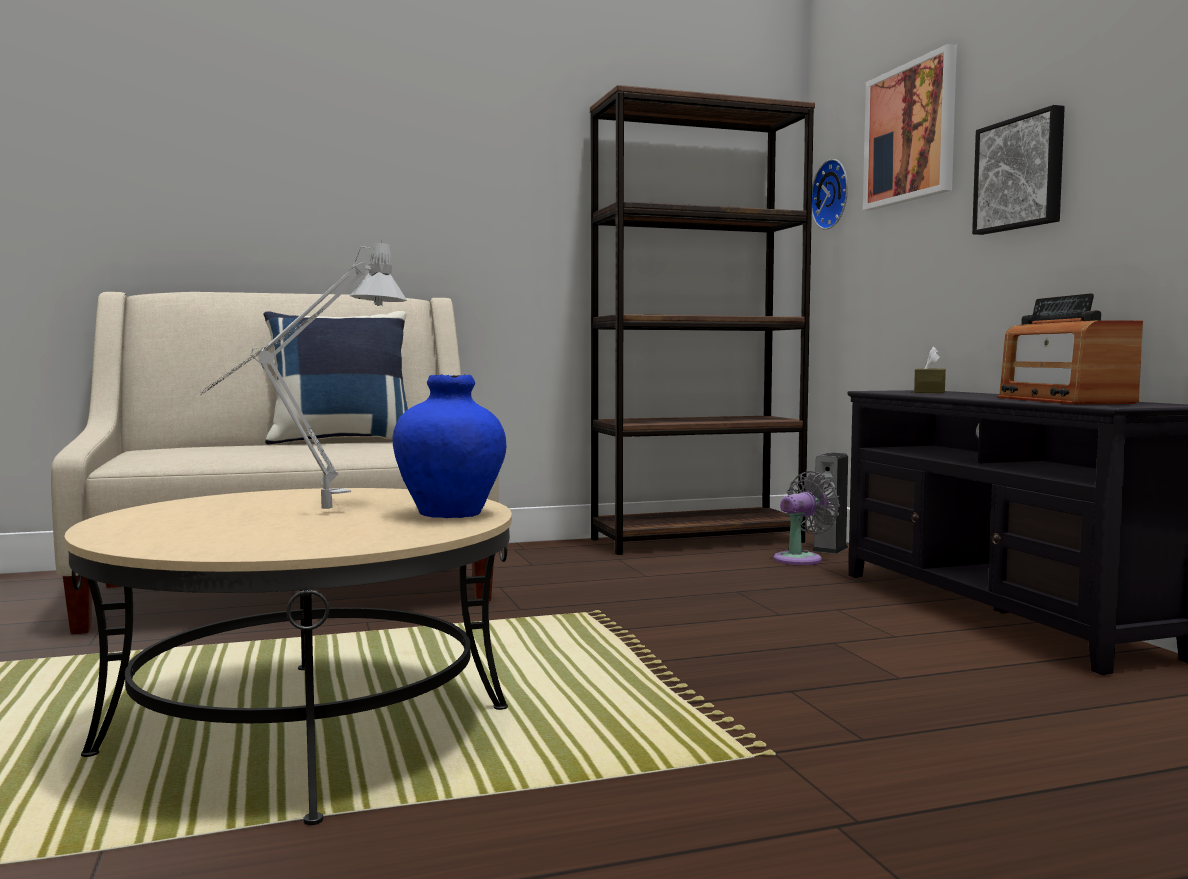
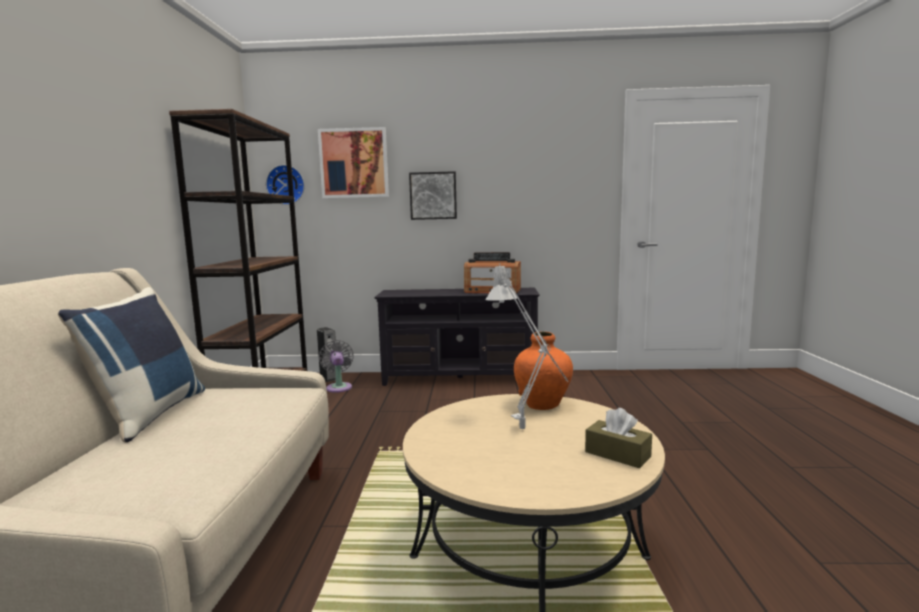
camera: 70 degrees left, 5 degrees up
(450, 514) = (542, 405): blue vase -> orange vase
(929, 392) = (407, 292): brown tissue box -> brown tissue box (617, 454)

